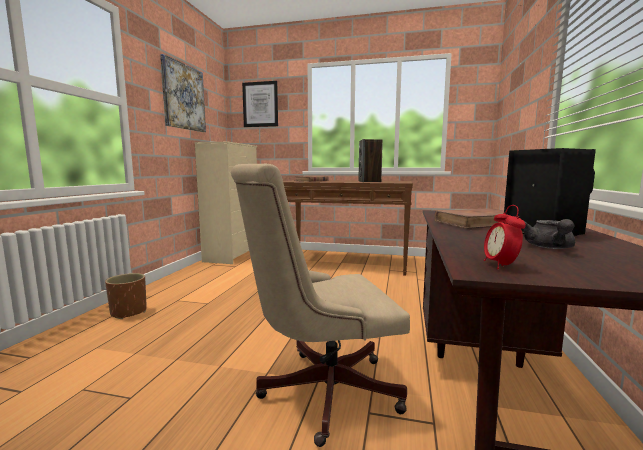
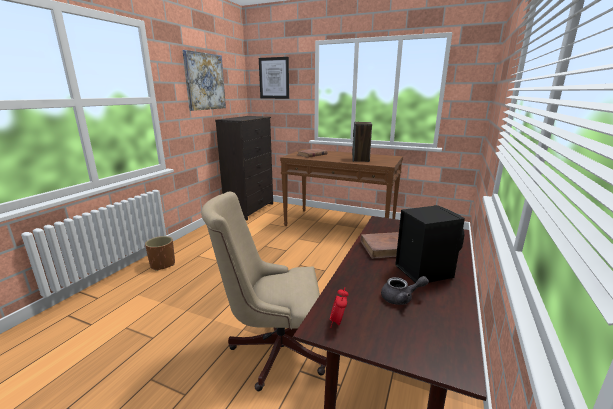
camera: 10 degrees right, 10 degrees up
(233, 255) = (250, 209): beige dresser -> black dresser
(550, 247) = (401, 298): grey teapot -> grey teapot turned 120 degrees counterclockwise

